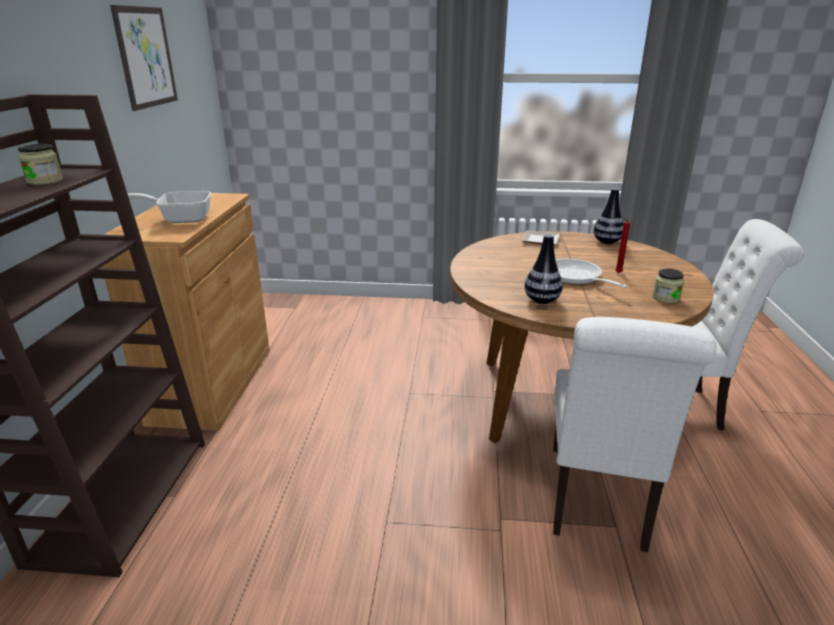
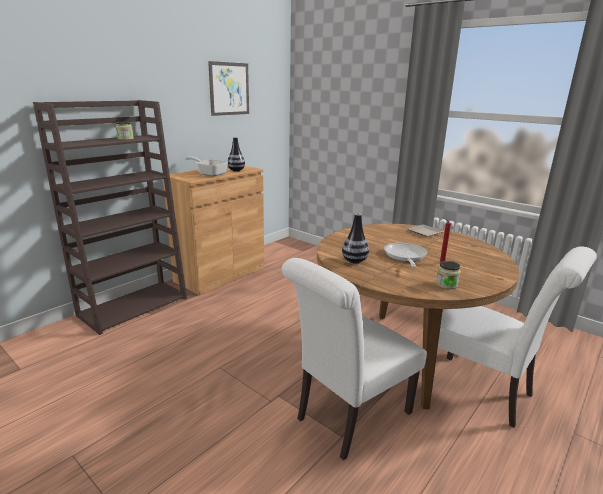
camera: 35 degrees right, 5 degrees down
(607, 242) = (474, 244): vase -> vase (236, 170)

